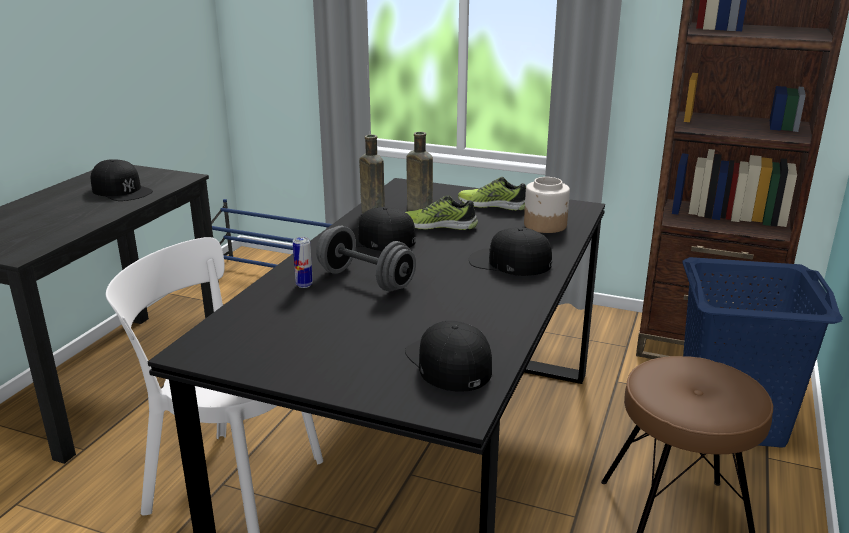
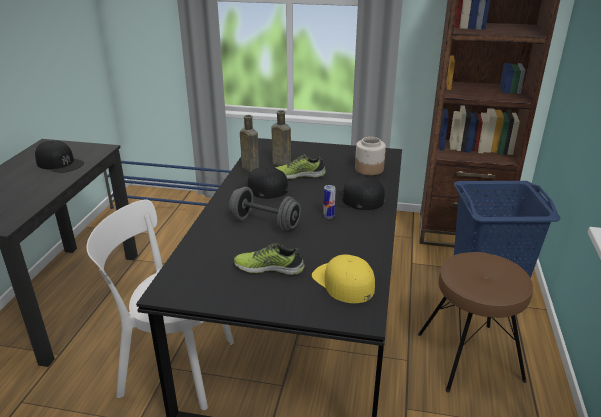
camera: 10 degrees left, 5 degrees up
(304, 285) = (224, 231): can -> can (328, 216)
(448, 363) = (343, 282): black cap -> yellow cap
(493, 205) = (329, 155): shoe -> shoe (269, 267)

